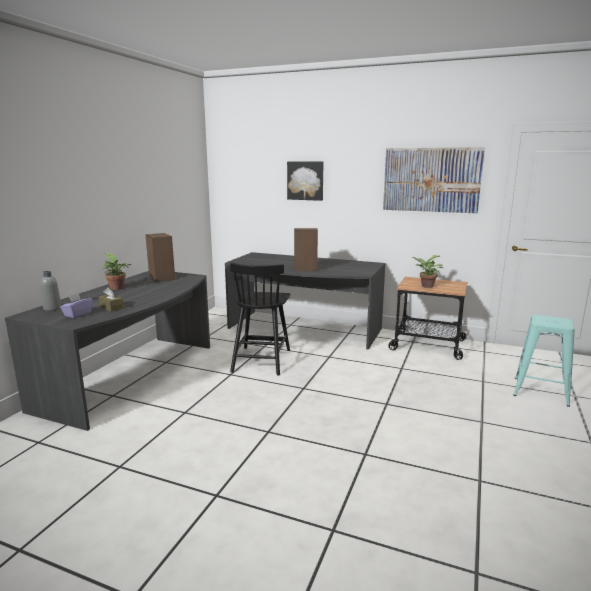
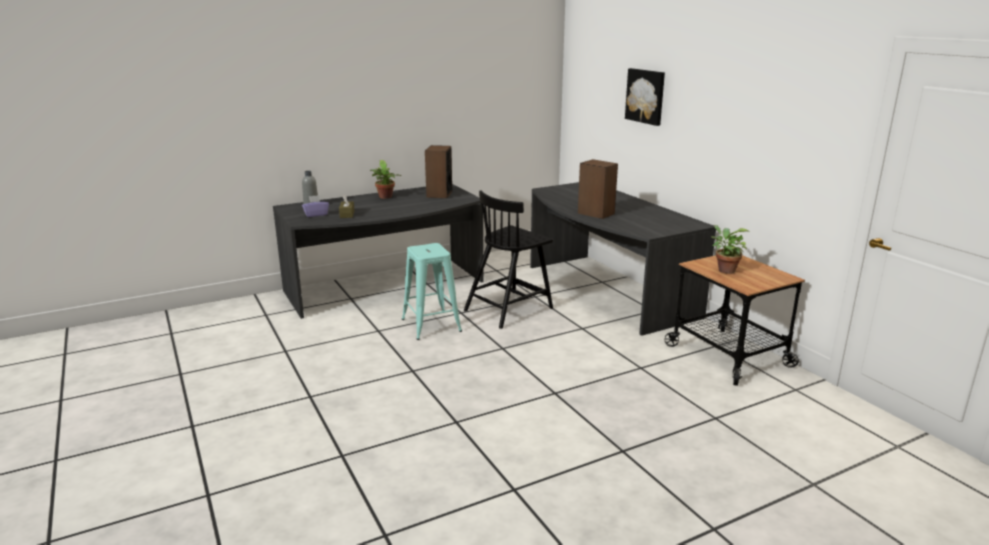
camera: 40 degrees right, 5 degrees up
(431, 180) = (779, 115): picture -> none
(540, 391) = (771, 459): turquoise stool -> turquoise stool (431, 325)

